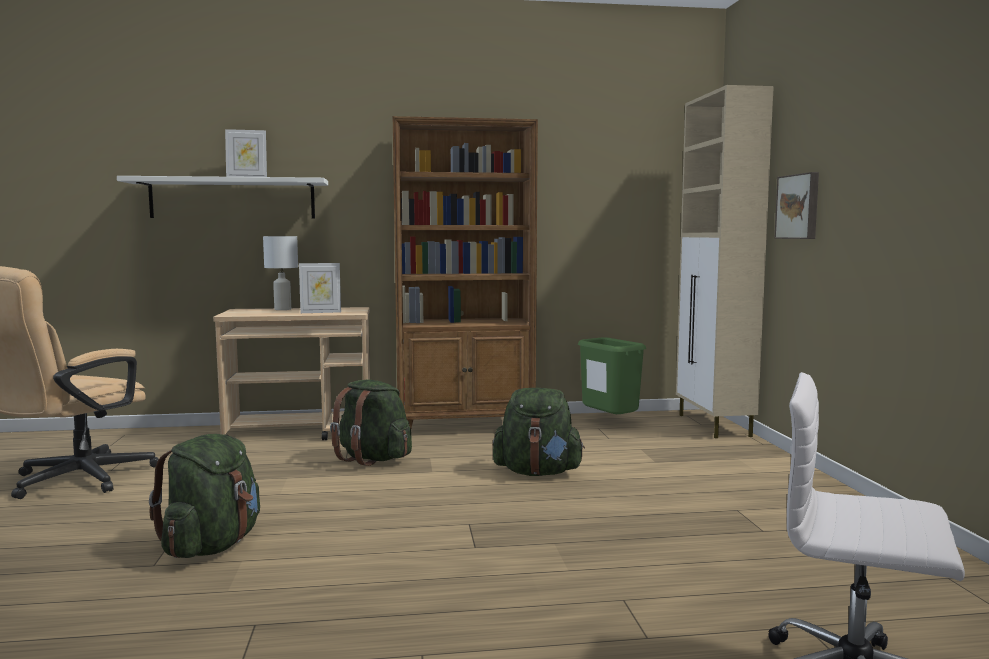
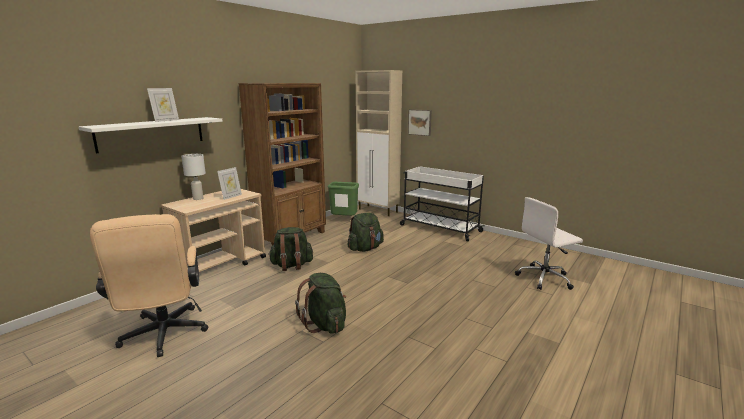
camera: 45 degrees left, 10 degrees up
(787, 485) = (439, 228): none -> white cart

